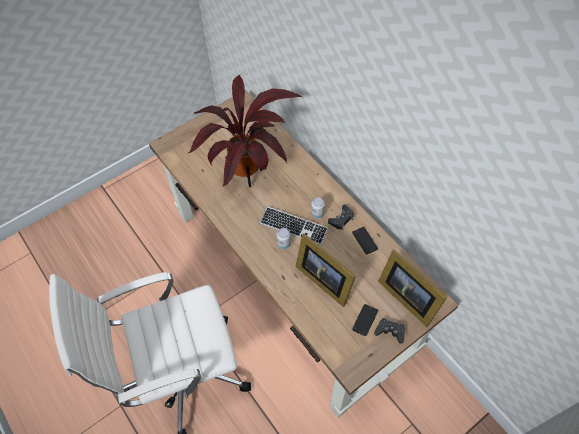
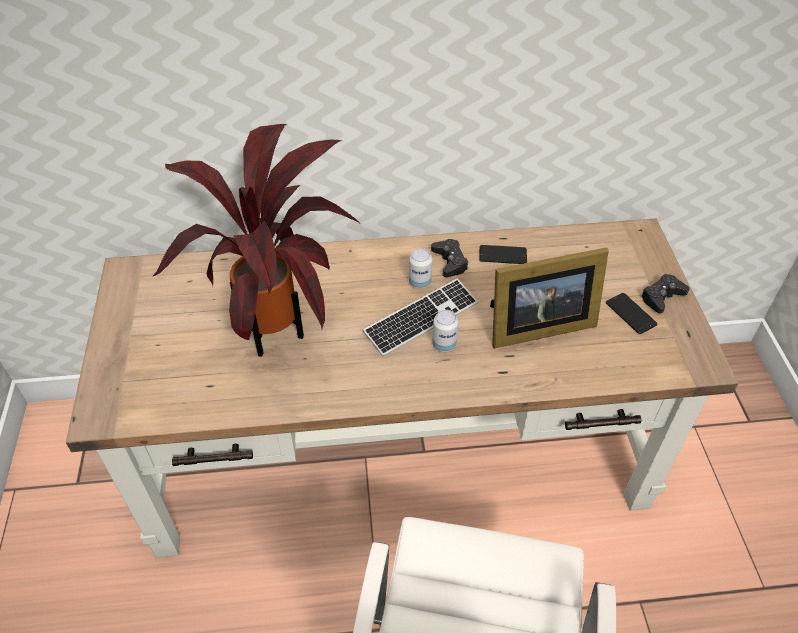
camera: 60 degrees left, 10 degrees down
(406, 296) = (616, 256): picture frame -> none

